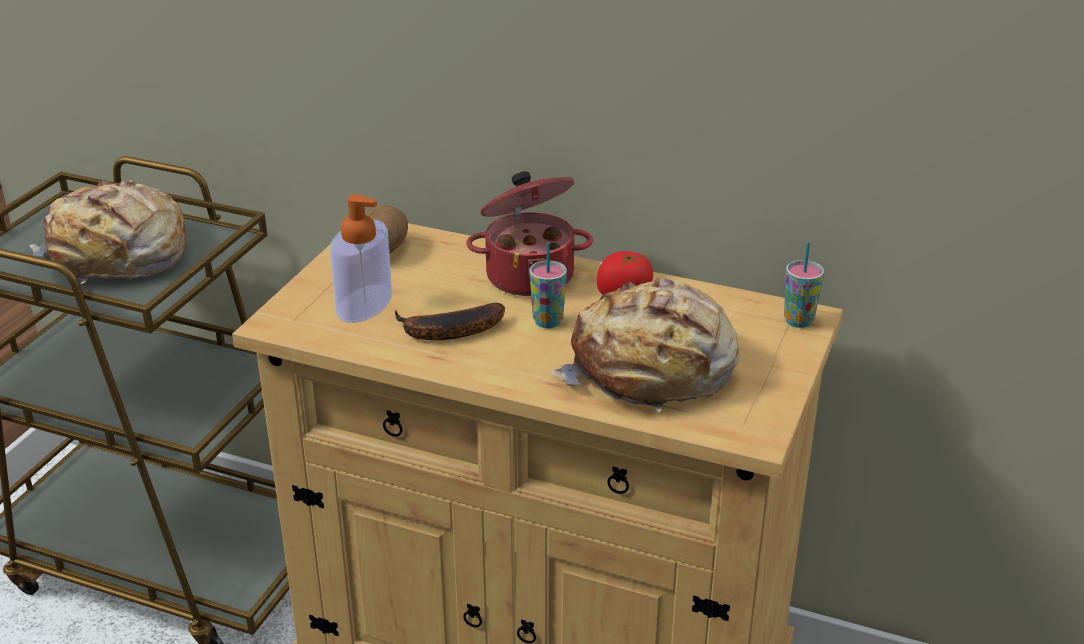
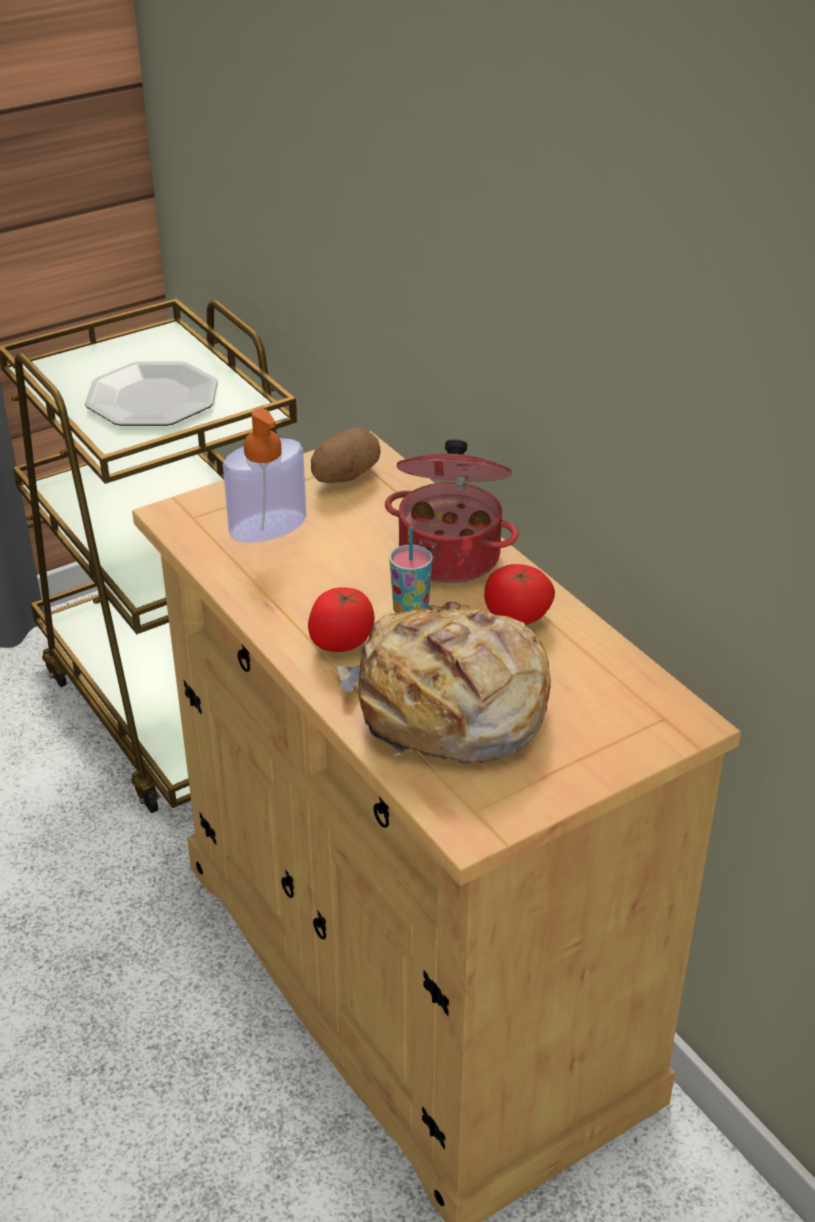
camera: 35 degrees right, 5 degrees up
(118, 256) = (152, 398): bread -> plate
(446, 332) = (306, 585): banana -> none
(521, 359) = (341, 641): none -> tomato
(798, 321) = (670, 723): cup -> none

